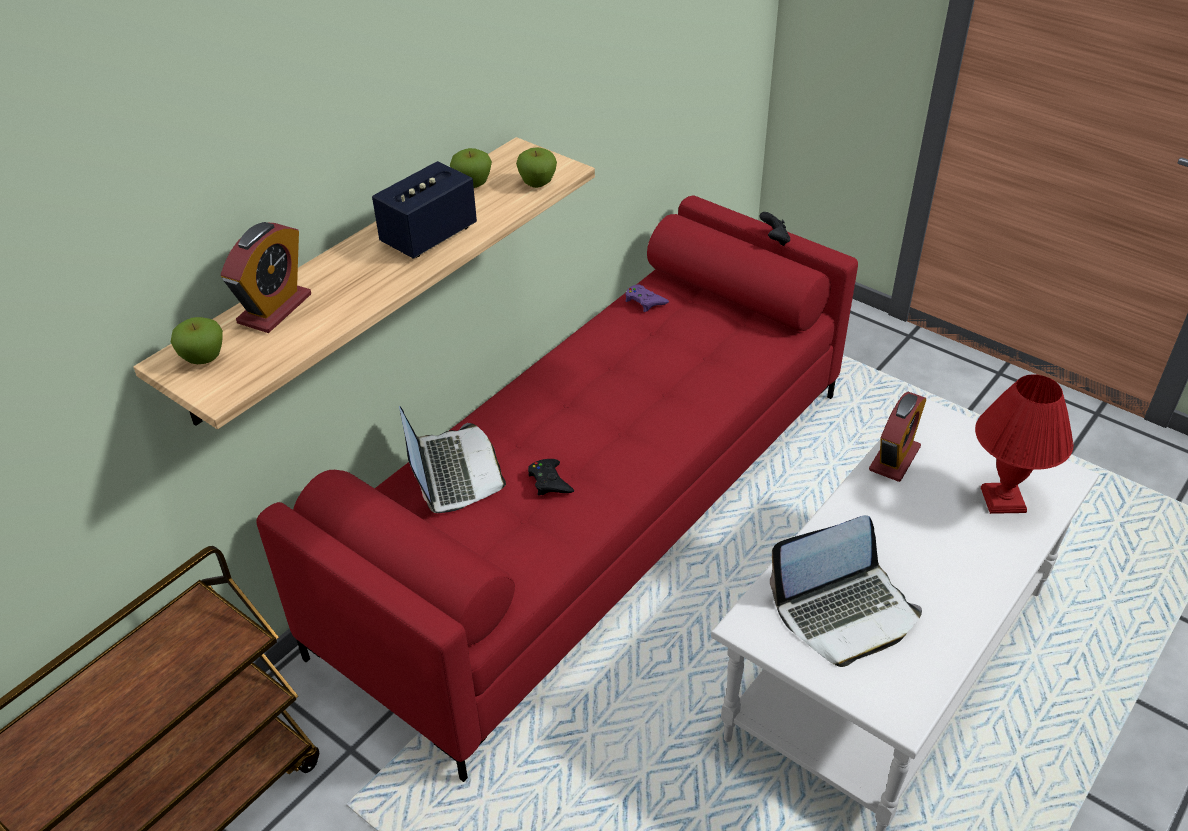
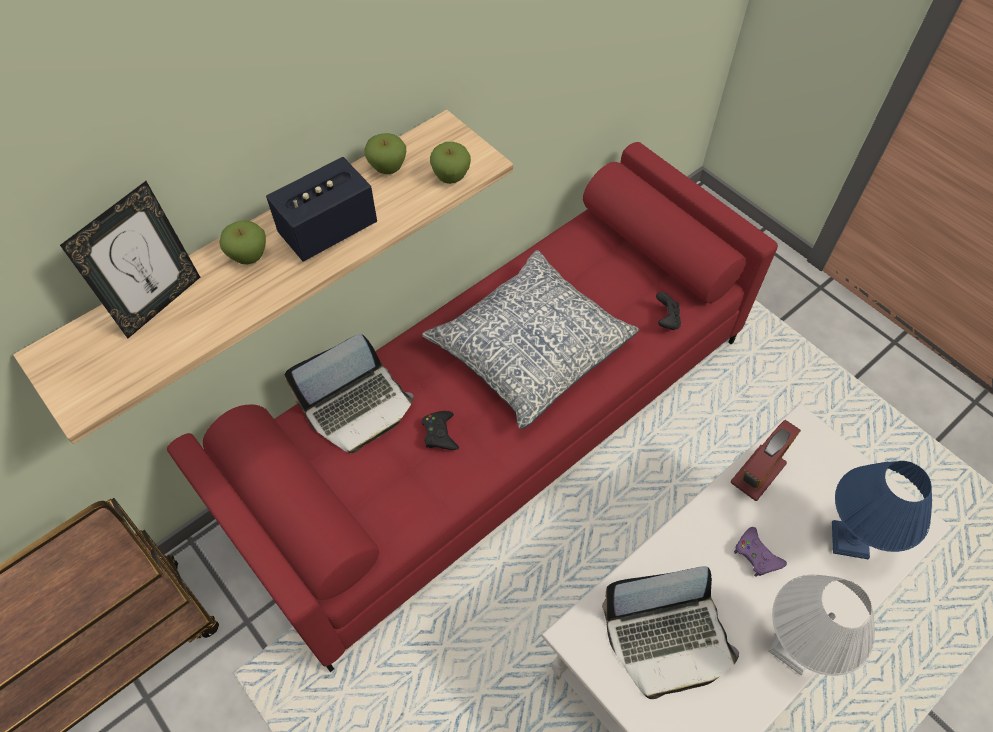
camera: 10 degrees right, 15 degrees up
(204, 359) = (78, 357): apple -> apple (249, 257)
(275, 309) = (159, 303): alarm clock -> picture frame
(452, 472) = (358, 407): laptop -> laptop turned 60 degrees clockwise
(626, 395) = (530, 348): none -> pillow
(644, 301) = (571, 245): purple game controller -> purple game controller (756, 555)
(774, 240) = (703, 208): black game controller -> black game controller (666, 320)
(973, 599) = (792, 648): none -> white table lamp
(1004, 500) = (850, 541): red table lamp -> blue table lamp

